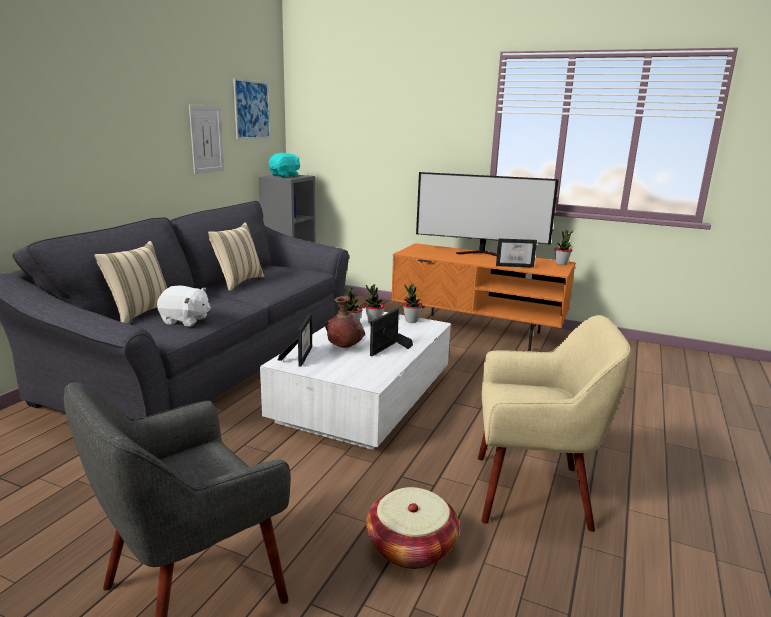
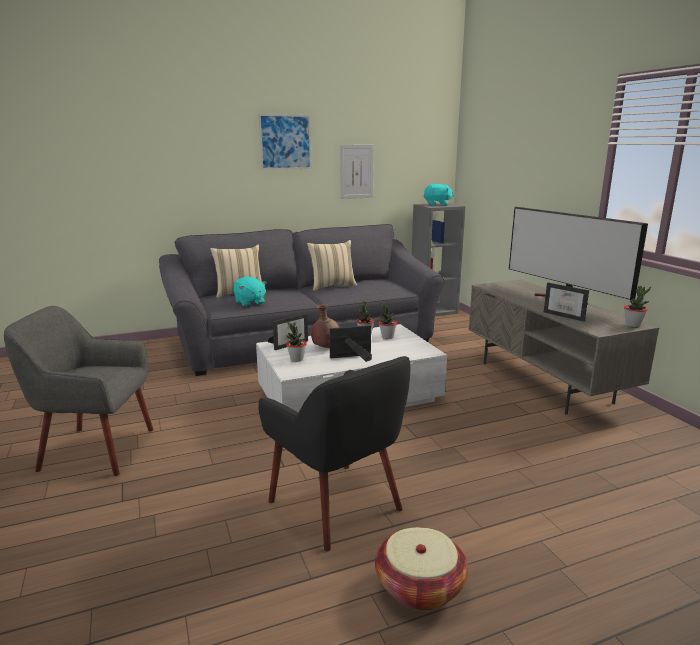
camera: 45 degrees right, 0 degrees up
(185, 321) = (249, 303): white plush toy -> turquoise plush toy
(252, 110) = (412, 146): picture -> picture (285, 142)
(411, 321) = (417, 344): potted plant -> potted plant (296, 359)
(411, 546) = (208, 488): basket -> basket (419, 586)
(478, 331) = (545, 382): orange tv stand -> grey tv stand
(533, 492) = (337, 505): beige armchair -> black armchair

